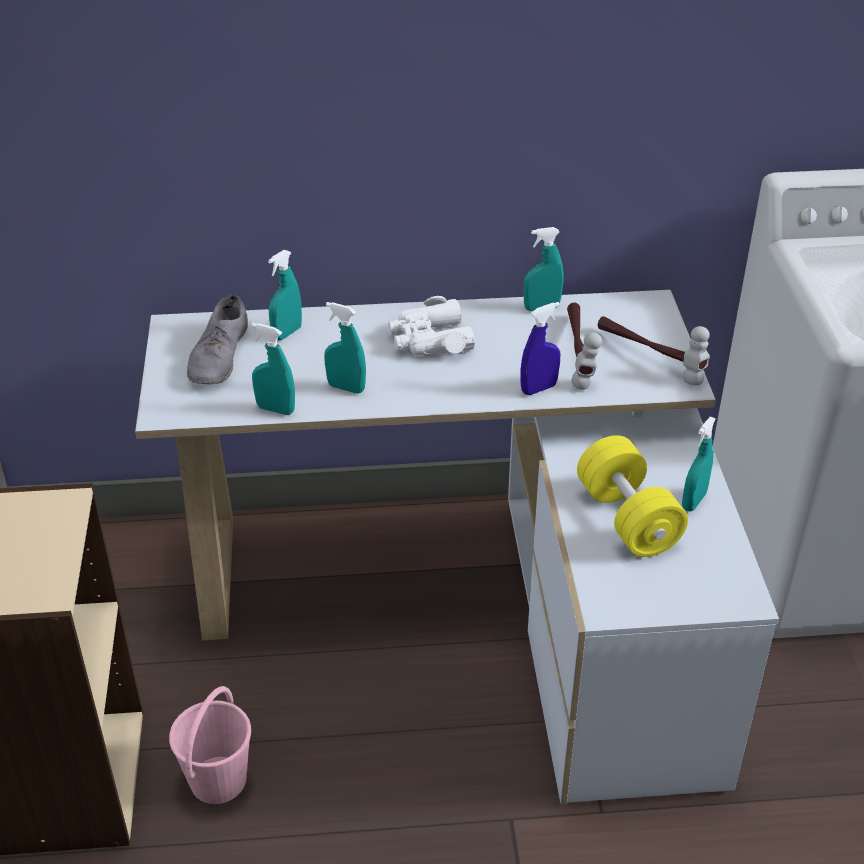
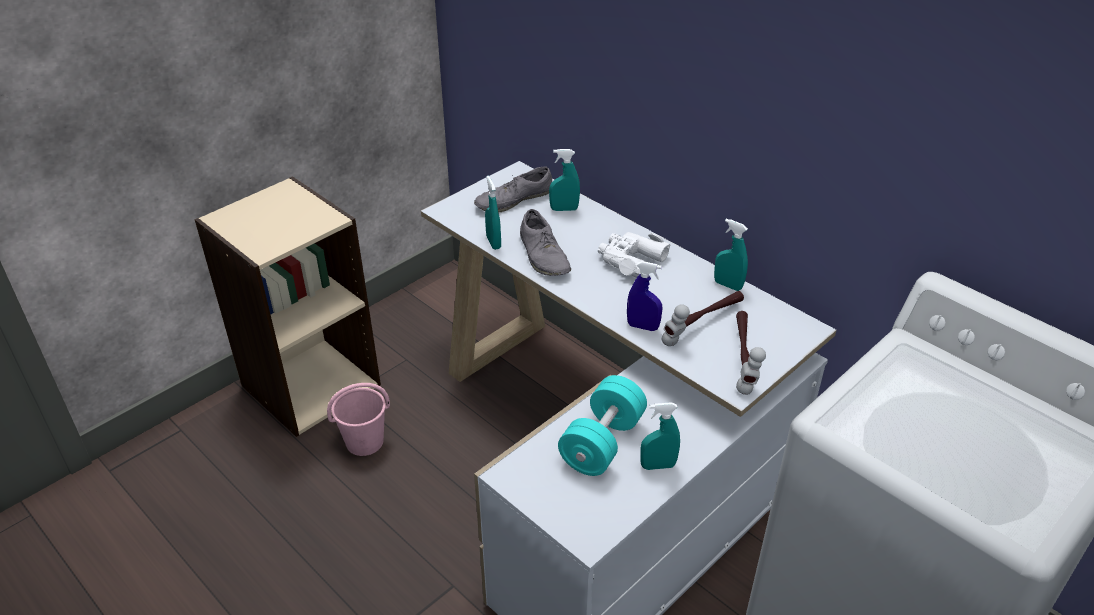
camera: 50 degrees right, 0 degrees up
(346, 388) = (544, 255): turquoise spray bottle -> grey shoe
(627, 519) = (602, 442): yellow dumbbell -> turquoise dumbbell

